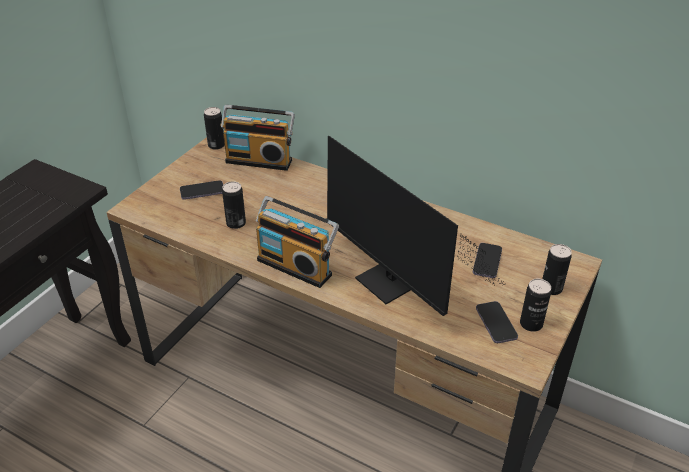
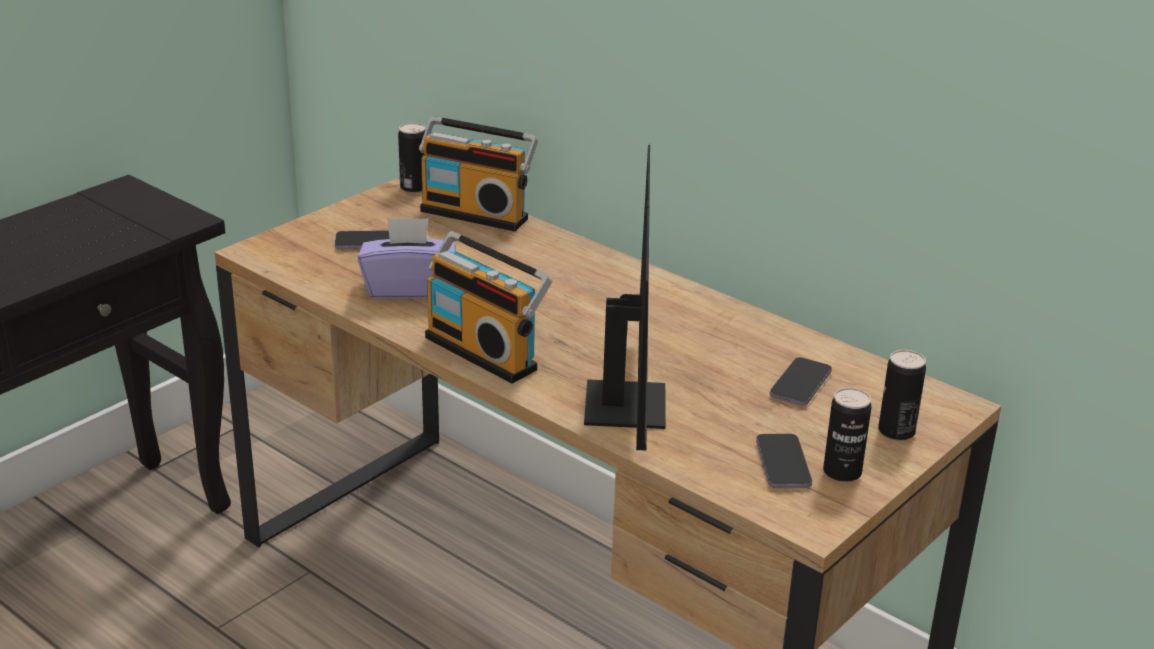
camera: 10 degrees right, 10 degrees down
(236, 223) = (409, 288): can -> purple tissue box
(392, 287) = (629, 397): monitor -> monitor turned 150 degrees counterclockwise

